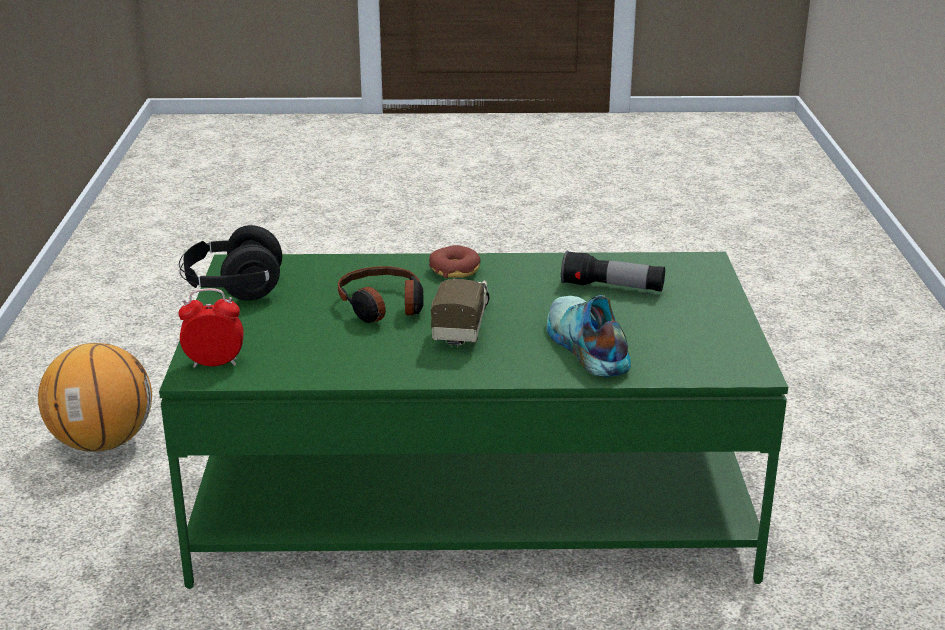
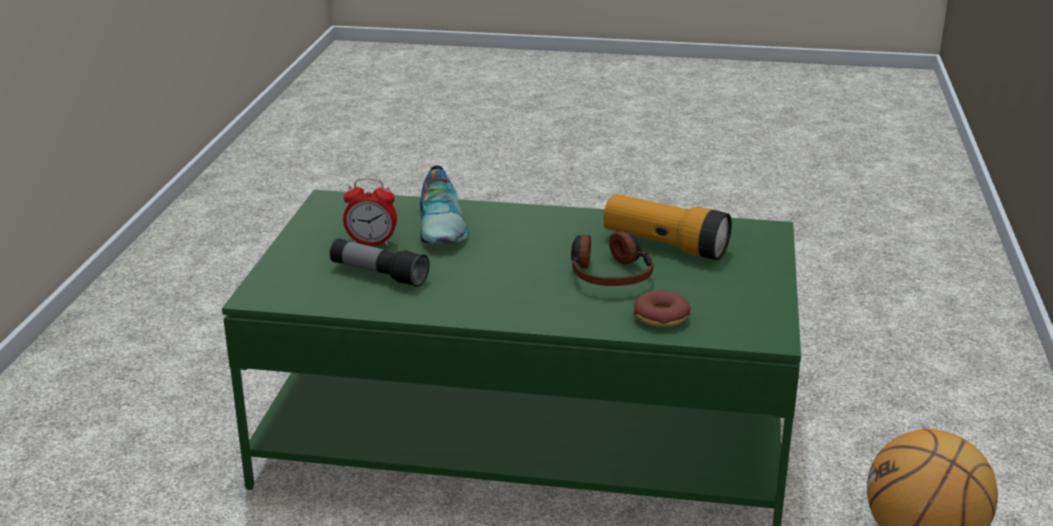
camera: 170 degrees left, 0 degrees up
(214, 363) = (755, 236): alarm clock -> alarm clock (371, 243)
(233, 289) = (762, 305): black headphones -> none
(323, 343) = (665, 245): none -> flashlight
(455, 270) = (527, 308): donut -> donut (661, 317)
(462, 324) = (539, 252): toy truck -> none

